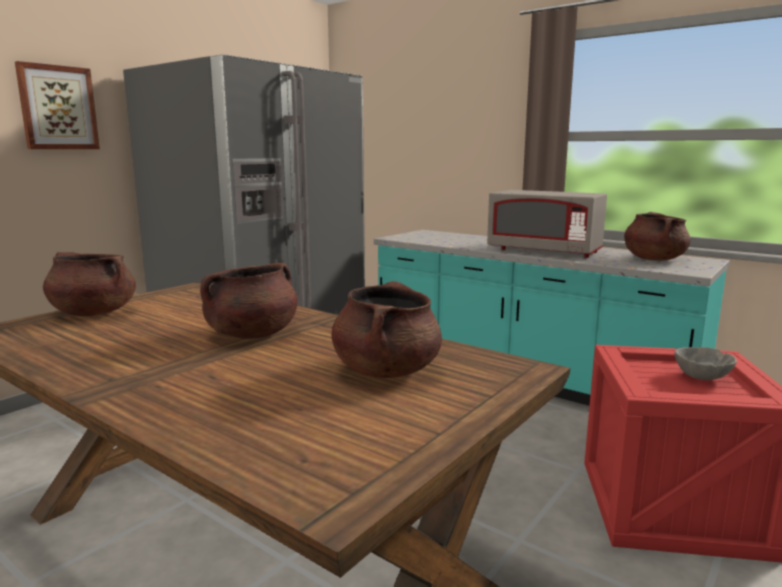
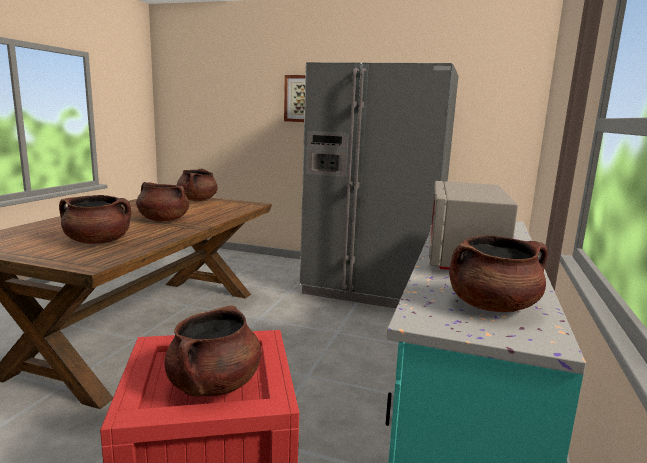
camera: 70 degrees right, 0 degrees up
(702, 377) = (214, 385): grey bowl -> brown cooking pot

